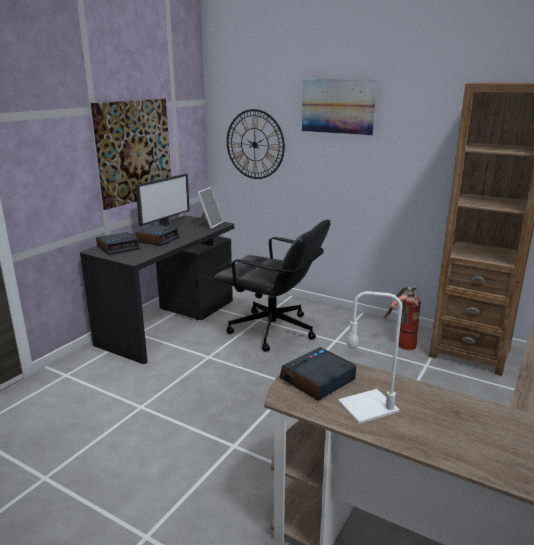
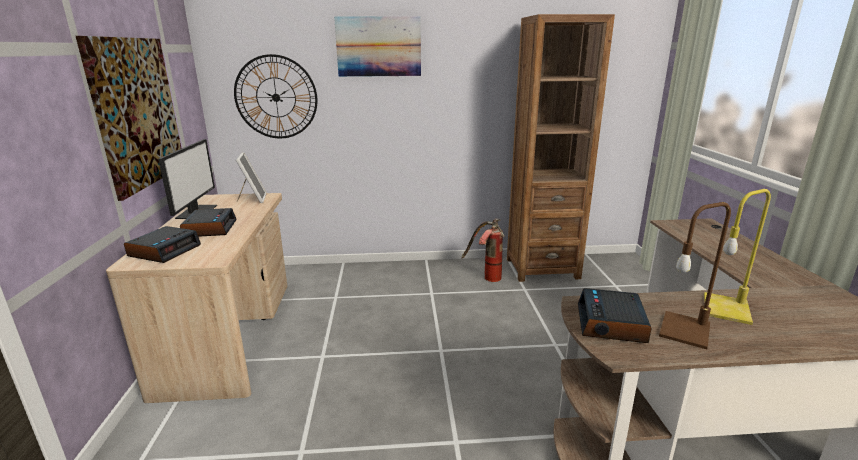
camera: 35 degrees left, 0 degrees up
(169, 323) = (231, 335): black desk -> beige desk
(273, 331) = (363, 303): black office chair -> none
(369, 406) = (684, 329): white table lamp -> brown table lamp
(442, 408) = (725, 308): none -> yellow table lamp

